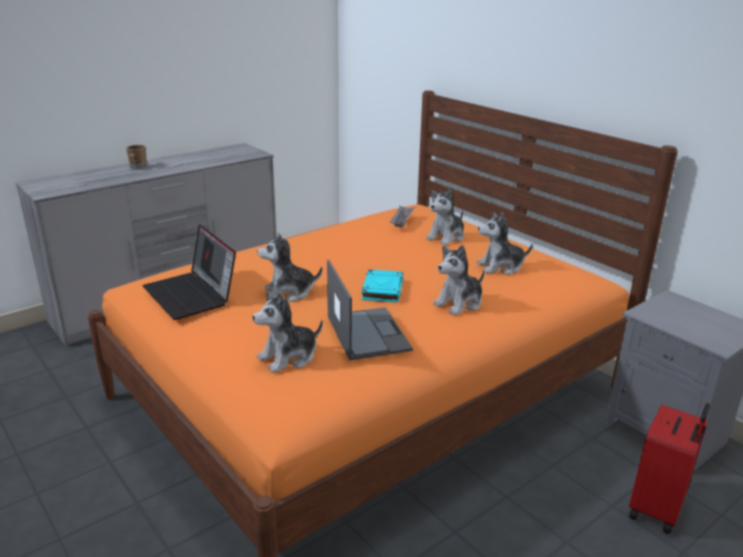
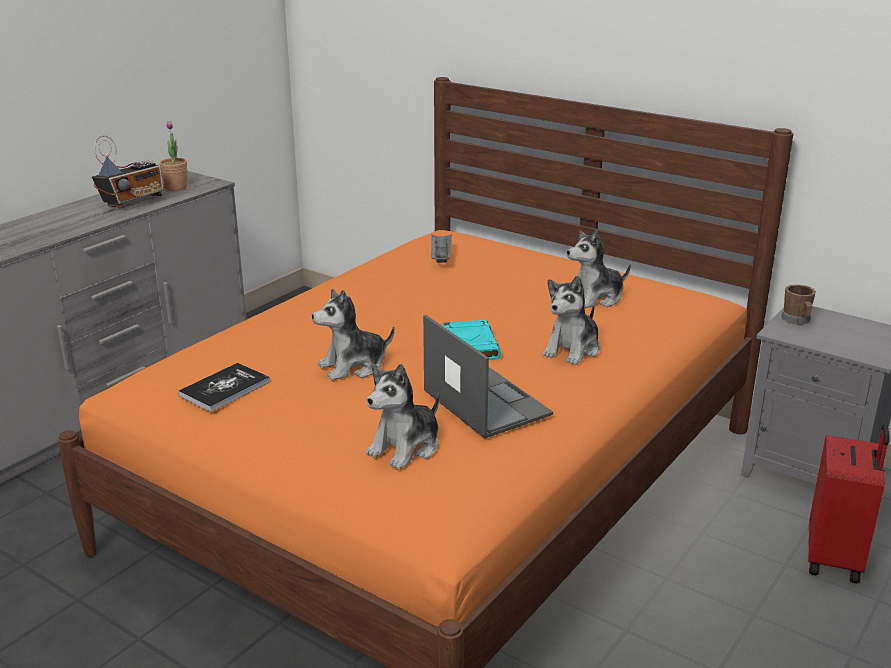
camera: 15 degrees left, 0 degrees up
(137, 167) = (50, 220): brown mug -> brown mug (797, 320)
(192, 295) = (224, 388): laptop -> book
(198, 161) = (133, 201): none -> radio
(232, 154) = (176, 187): none -> potted plant
(446, 237) = (508, 269): plush toy -> none

